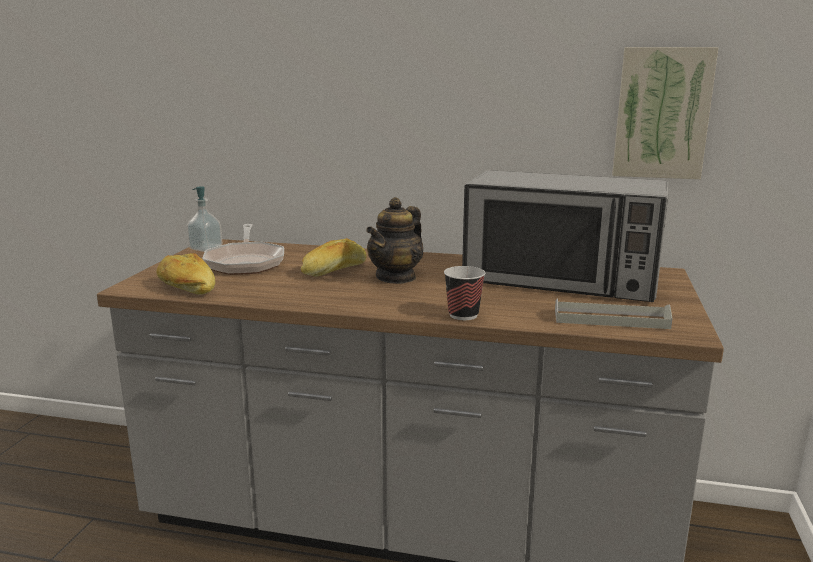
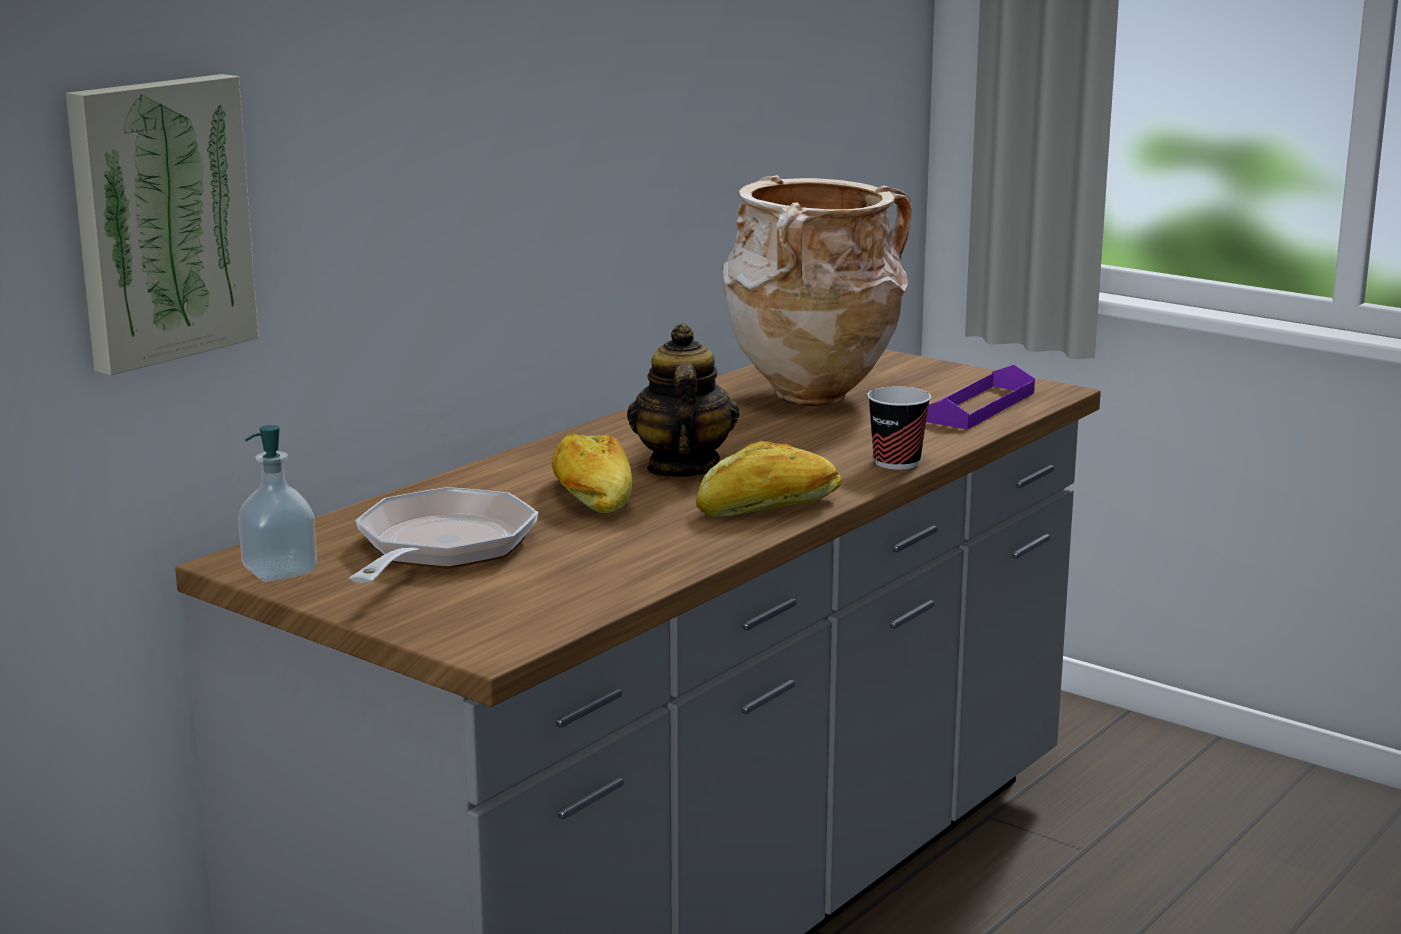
camera: 65 degrees left, 0 degrees up
(186, 288) = (558, 605): bread -> bread (769, 507)
(245, 262) = (441, 549): frying pan -> frying pan turned 90 degrees counterclockwise
(396, 277) = (682, 468): teapot -> teapot turned 150 degrees counterclockwise
(560, 281) = (810, 395): microwave -> beige vase
(610, 319) = (980, 407): grey tray -> purple tray
(662, 113) = (784, 114): picture -> picture (158, 220)

